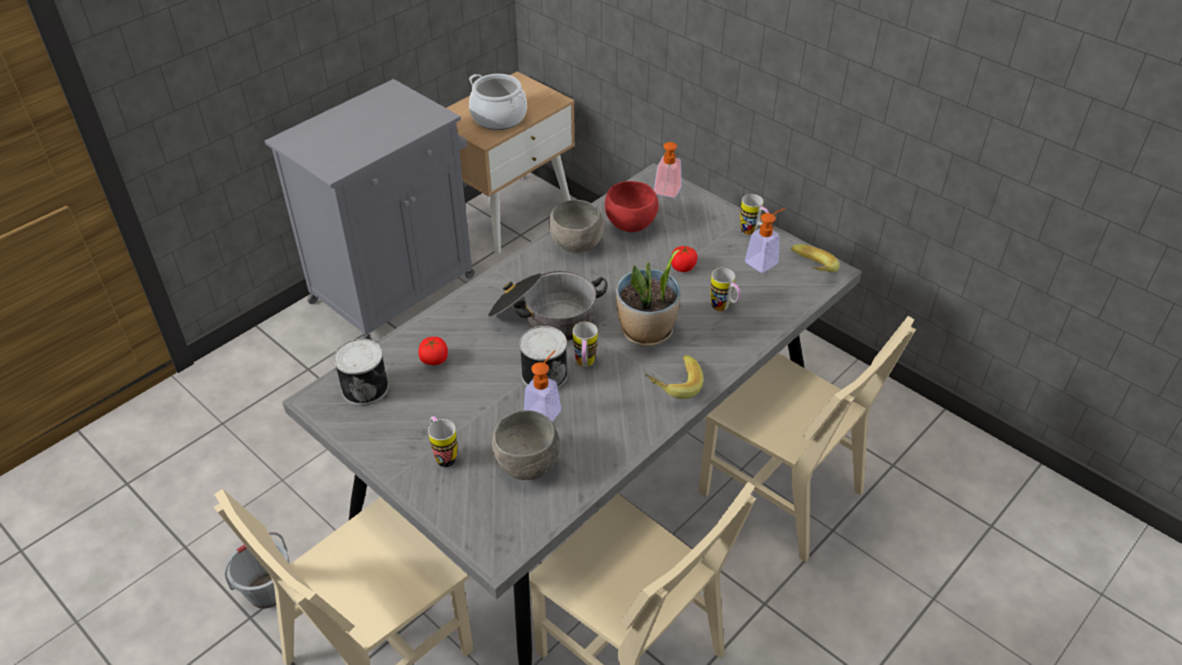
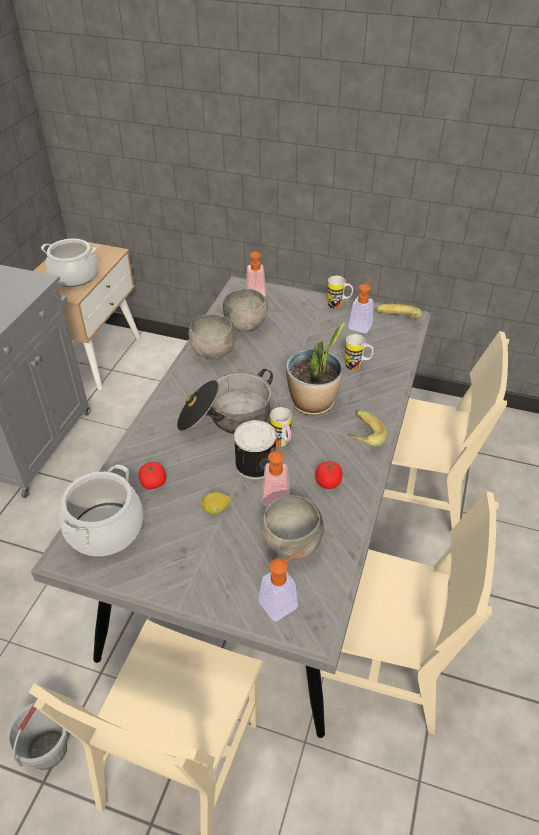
camera: 25 degrees left, 0 degrees up
(365, 387) = (105, 529): can -> cooking pot
(443, 455) = (214, 563): mug -> none
(477, 406) = (216, 509): none -> lemon
(485, 513) = (283, 601): none -> soap dispenser
(631, 225) = (246, 326): red bowl -> grey bowl
(683, 267) = (306, 346): tomato -> tomato (328, 482)

